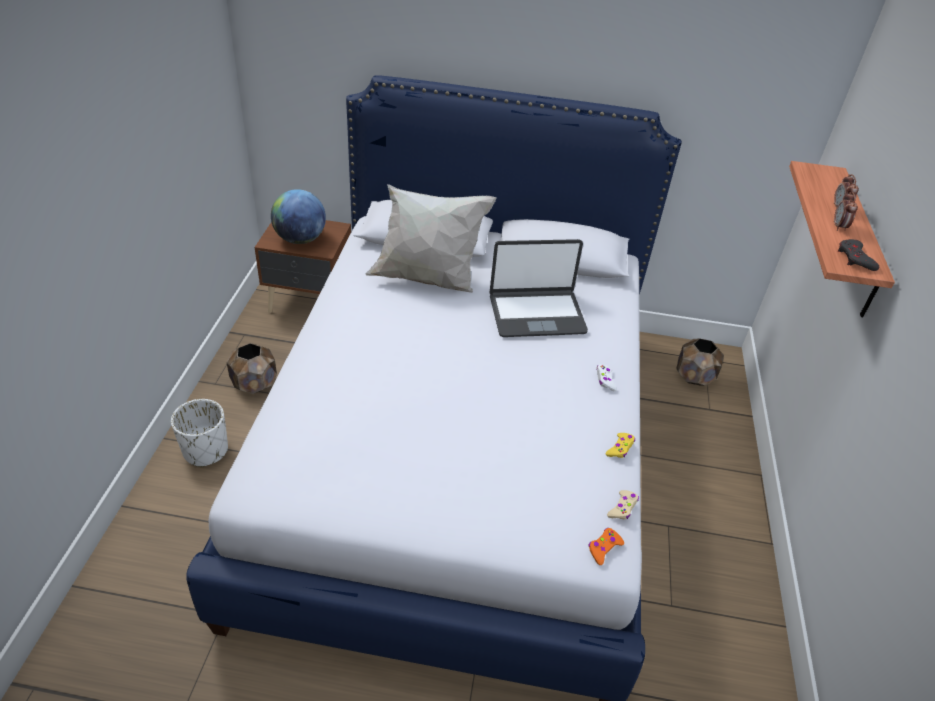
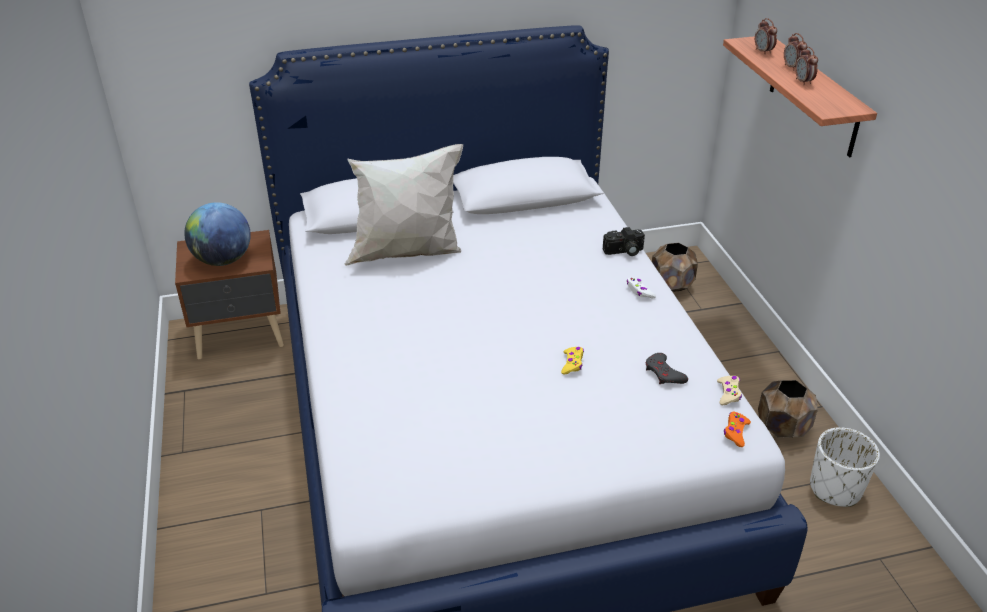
camera: 20 degrees left, 5 degrees down
(206, 450) = (216, 523): white planter -> white planter (834, 488)
(255, 384) = (230, 437): brown planter -> brown planter (782, 428)
(536, 314) = (536, 253): laptop -> none
(616, 337) = (624, 252): none -> camera
(620, 448) = (692, 345): yellow game controller -> yellow game controller (572, 363)
(822, 184) = (763, 52): none -> alarm clock
(855, 258) = (835, 103): grey game controller -> grey game controller (664, 373)

